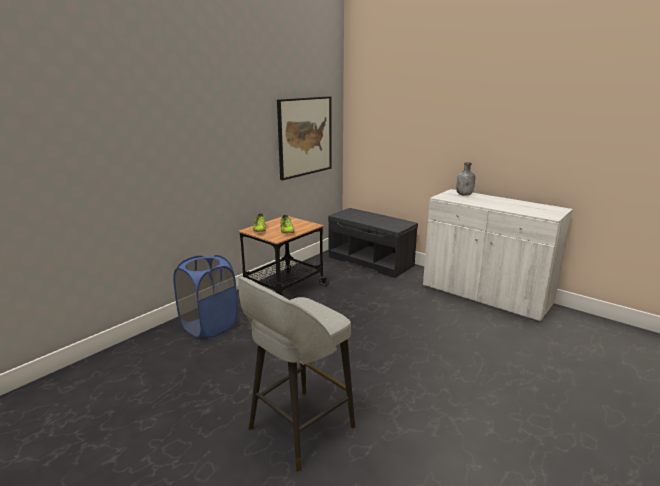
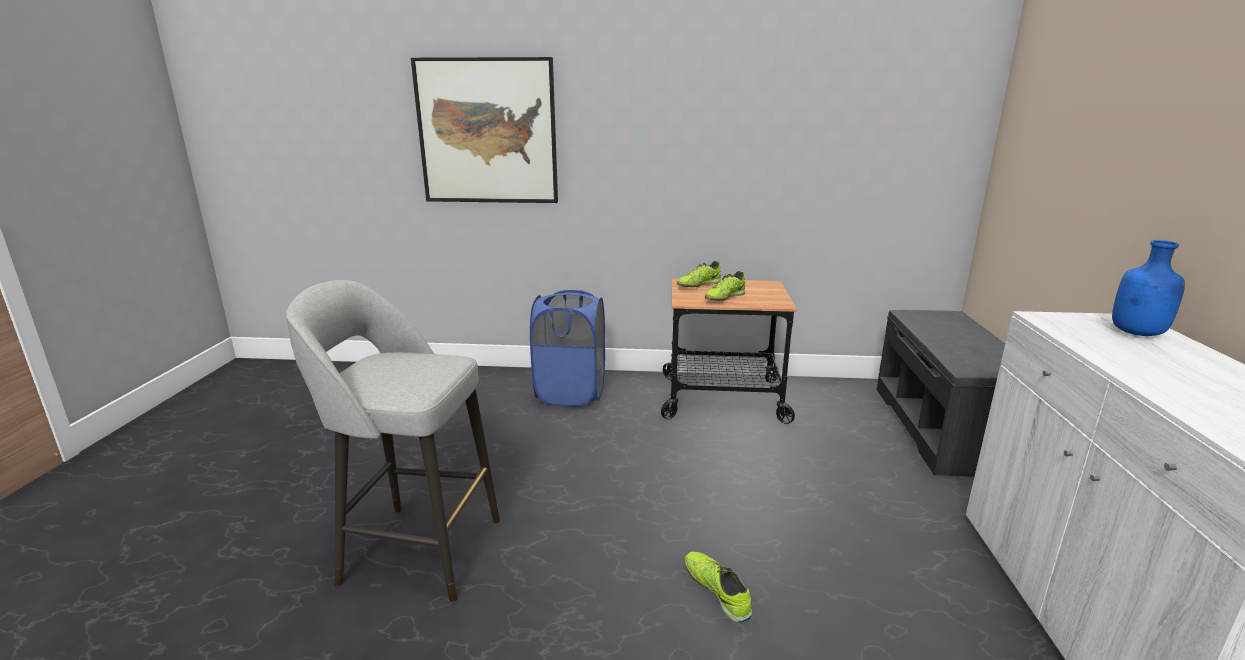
camera: 55 degrees right, 0 degrees up
(305, 136) = (868, 147): picture -> picture (487, 132)
(413, 351) = (717, 591): none -> shoe
(464, 195) = (1138, 333): grey bottle -> blue bottle

